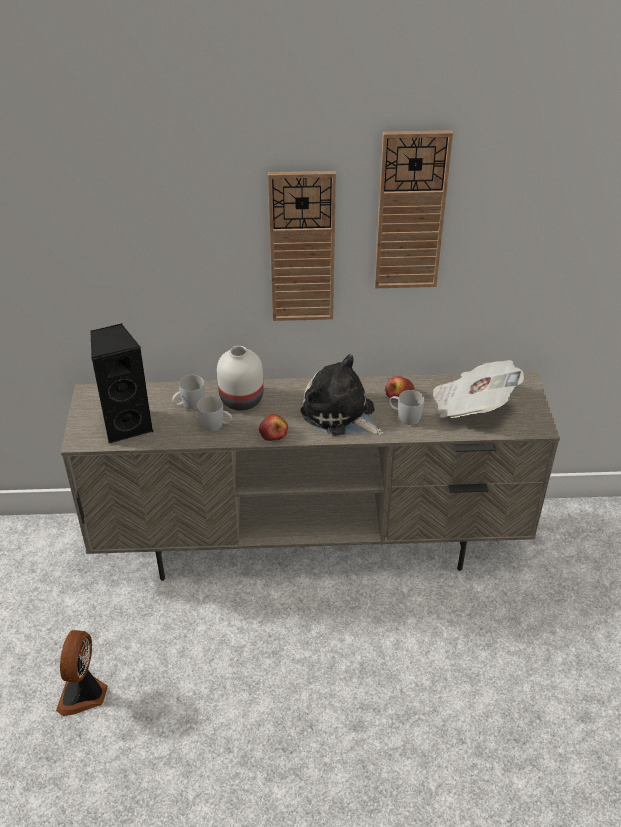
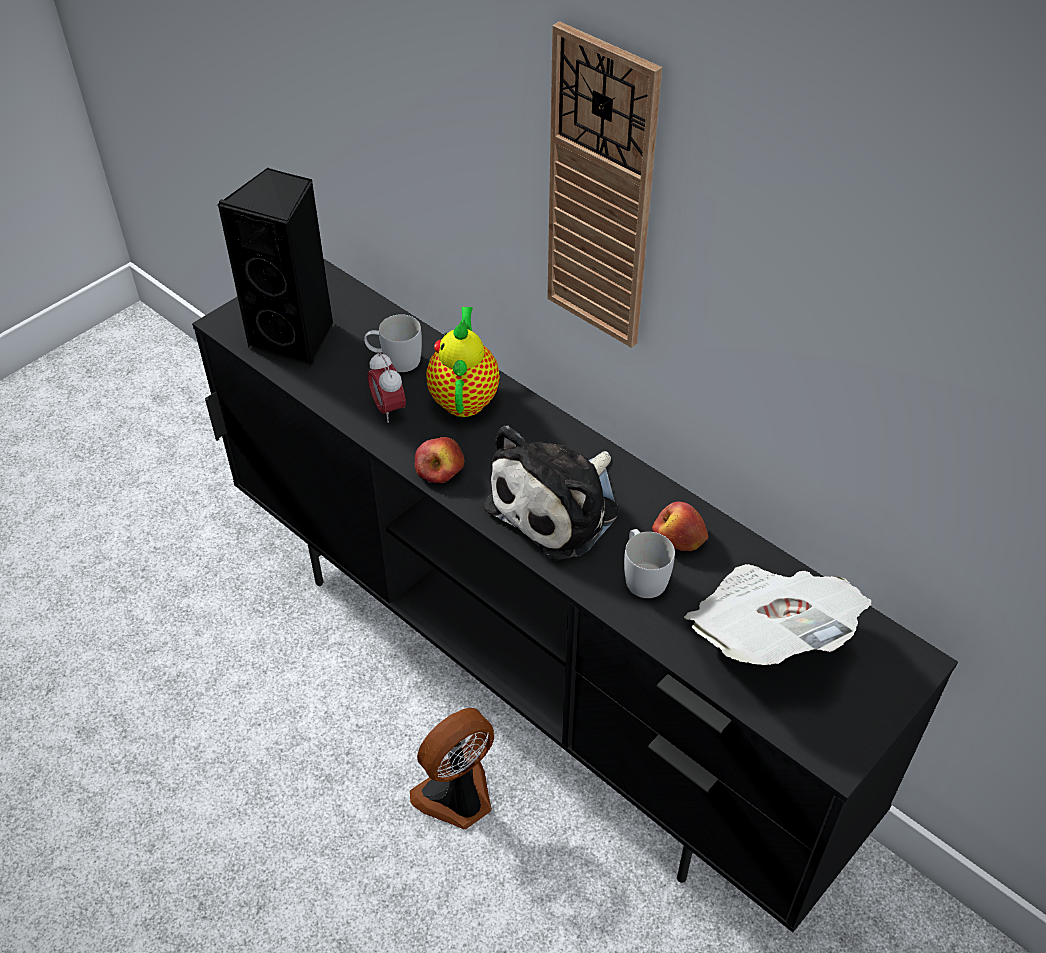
camera: 45 degrees right, 5 degrees up
(84, 694) = (103, 648): fan -> fan (457, 796)
(216, 425) = (388, 409): white mug -> alarm clock
(242, 399) = (464, 397): white vase -> teapot
(312, 544) = (530, 680): beige tv stand -> black tv stand
(340, 414) = (559, 506): plush toy -> plush toy turned 135 degrees counterclockwise
(411, 212) = (780, 215): wall clock -> none

